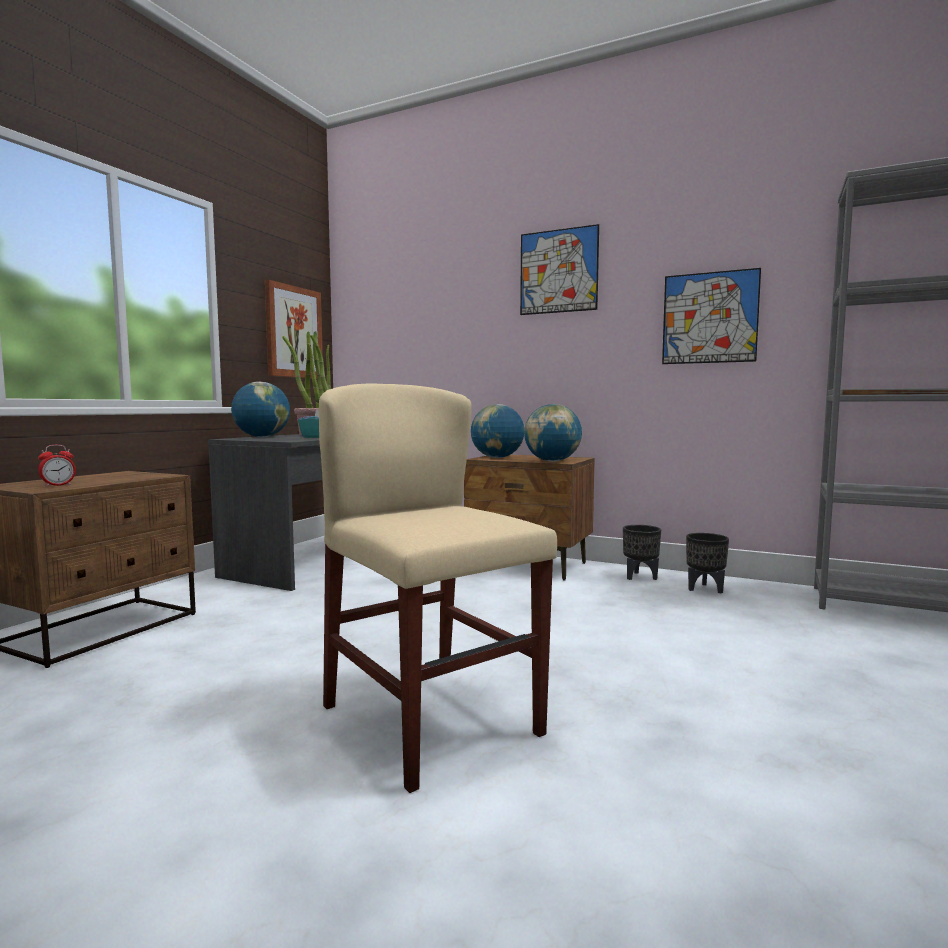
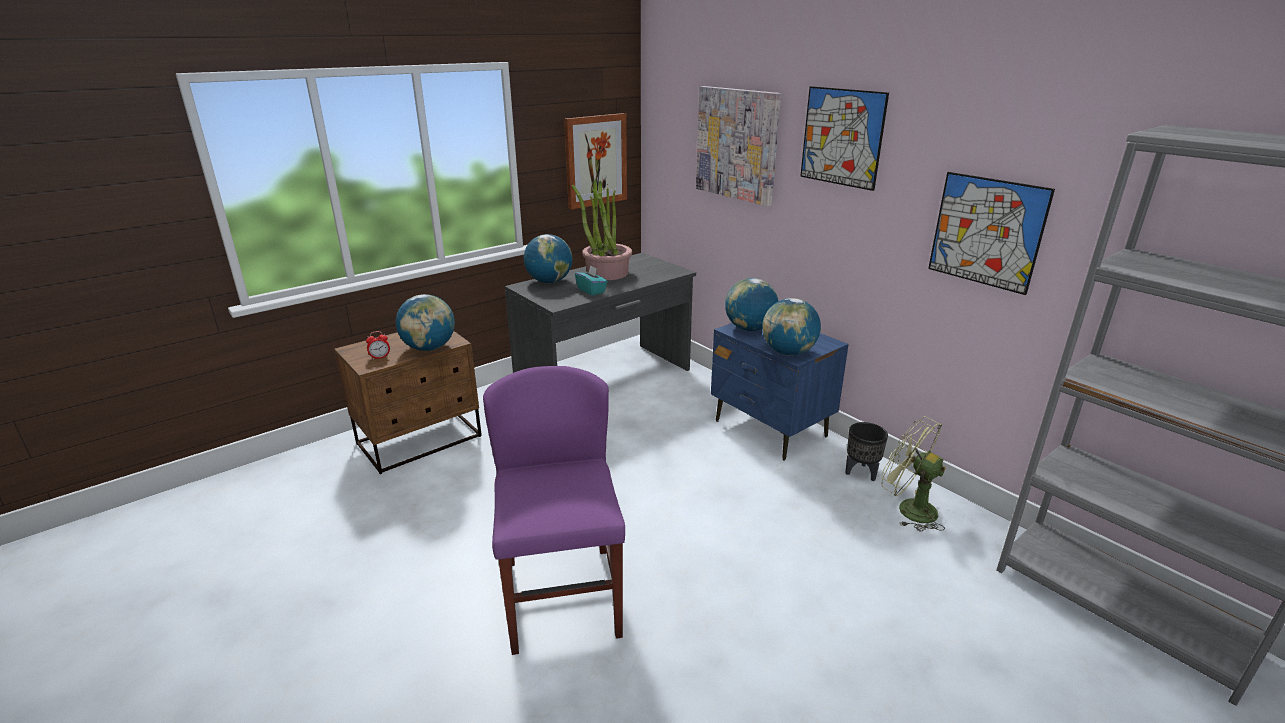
camera: 25 degrees right, 20 degrees up
(132, 479) = (429, 348): none -> globe
(430, 719) = (562, 598): beige chair -> purple chair
(447, 302) = (737, 144): none -> picture
(529, 566) = (770, 429): brown nightstand -> blue nightstand
(705, 589) = (908, 509): black planter -> green fan

